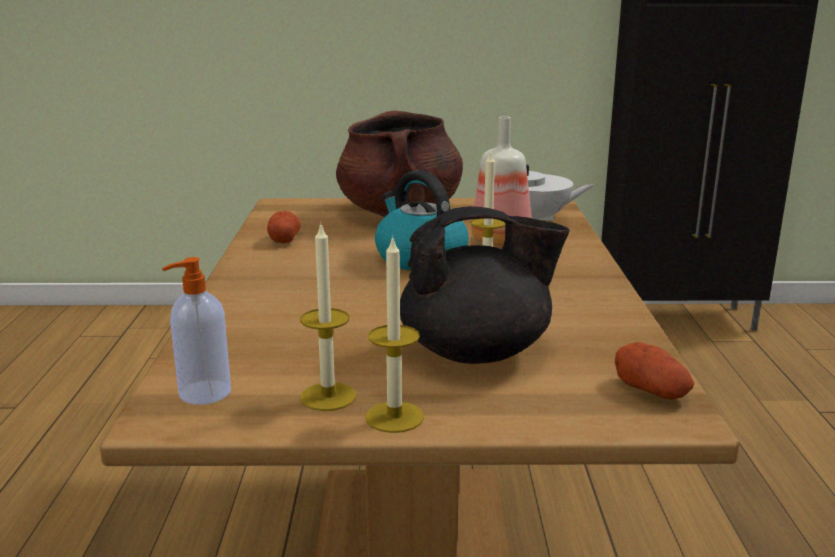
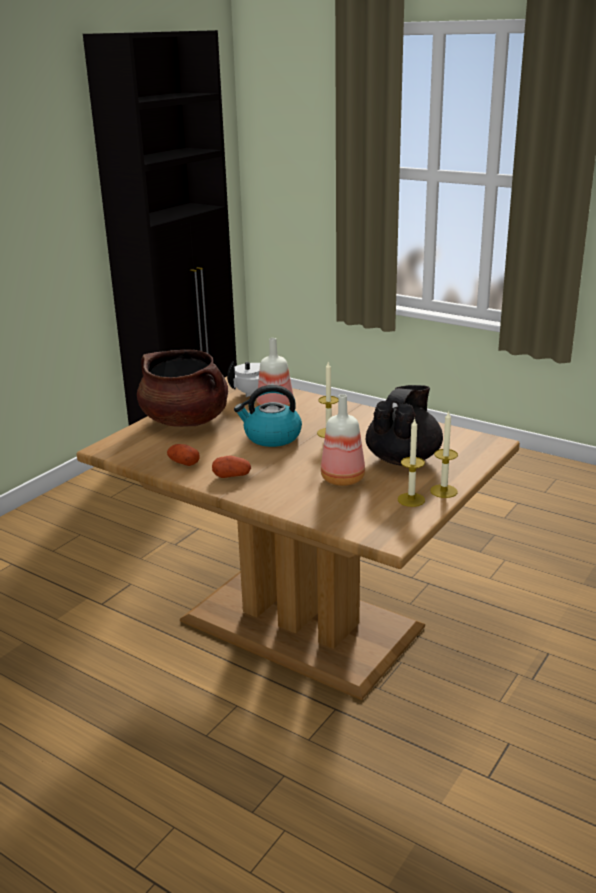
camera: 55 degrees left, 5 degrees up
(203, 393) = (377, 526): soap dispenser -> none
(346, 328) = (342, 478): none -> bottle
(651, 390) = (472, 439): potato -> potato (232, 476)

